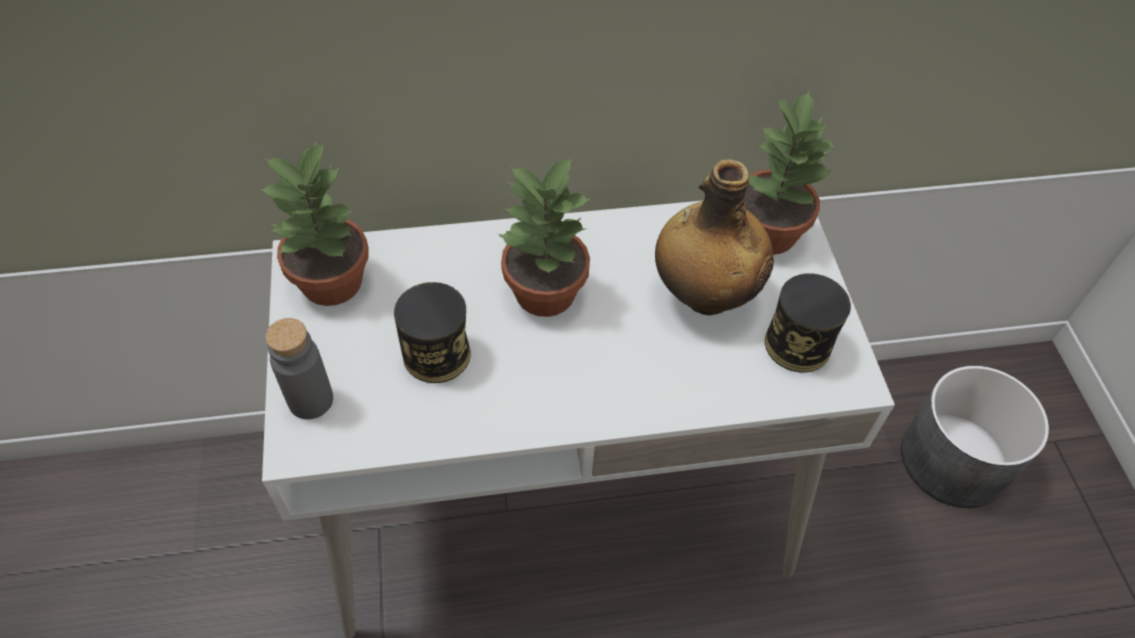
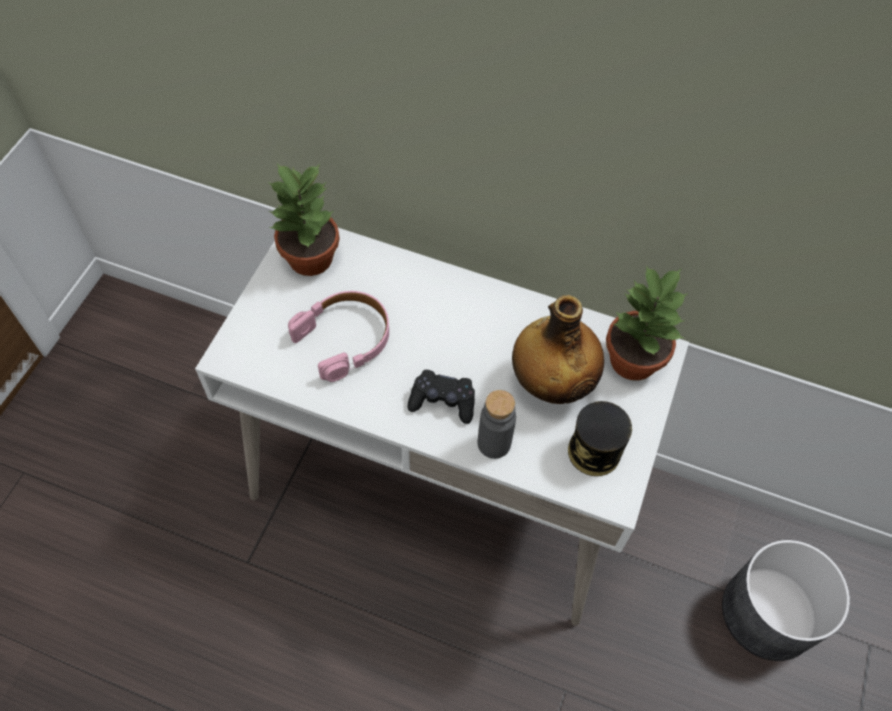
camera: 30 degrees right, 5 degrees up
(311, 400) = (251, 331): grey bottle -> grey bottle (494, 443)
(436, 354) = (345, 338): can -> pink headphones
(543, 293) = (441, 329): potted plant -> none
(600, 370) = (443, 401): none -> black game controller

